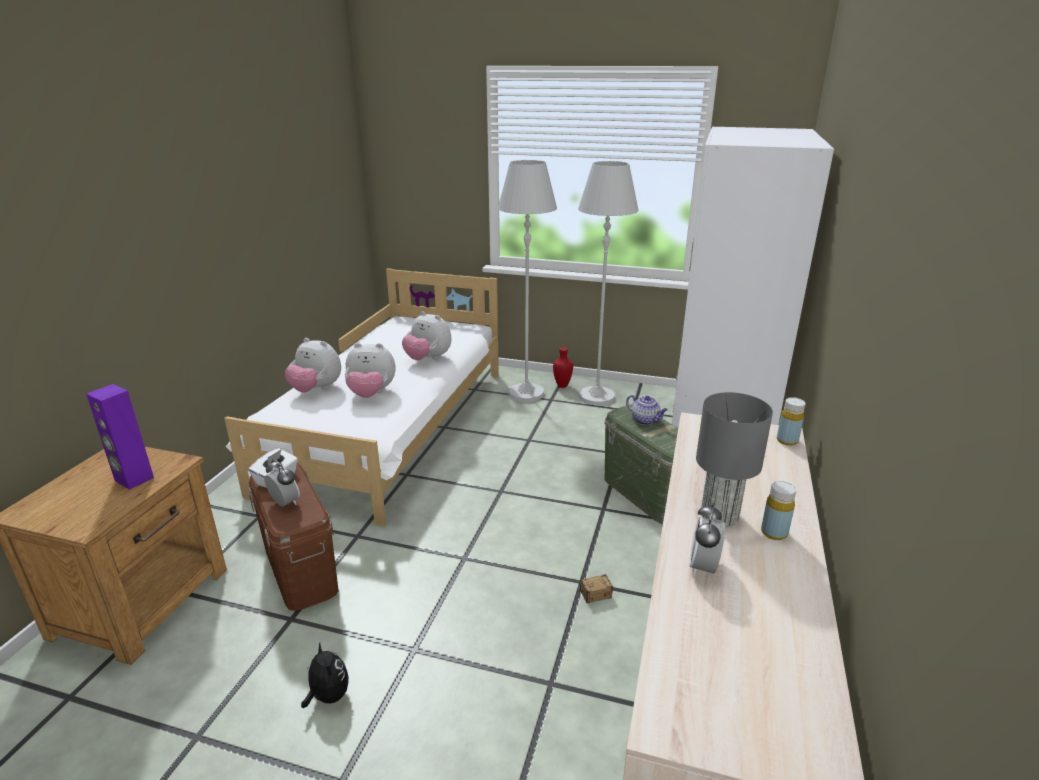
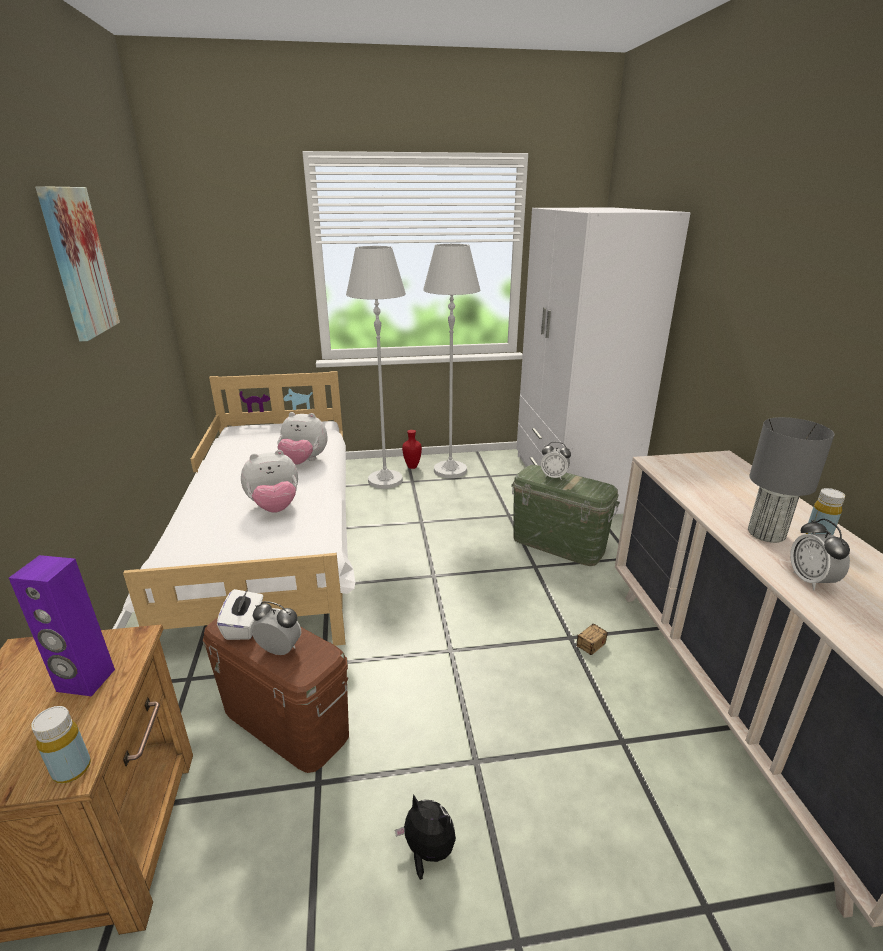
camera: 25 degrees left, 0 degrees up
(254, 169) = (78, 263): none -> picture
(316, 389) = (205, 516): plush toy -> none
(645, 420) = (554, 476): teapot -> alarm clock
(787, 441) = (733, 462): yellow bottle -> yellow bottle (72, 769)

